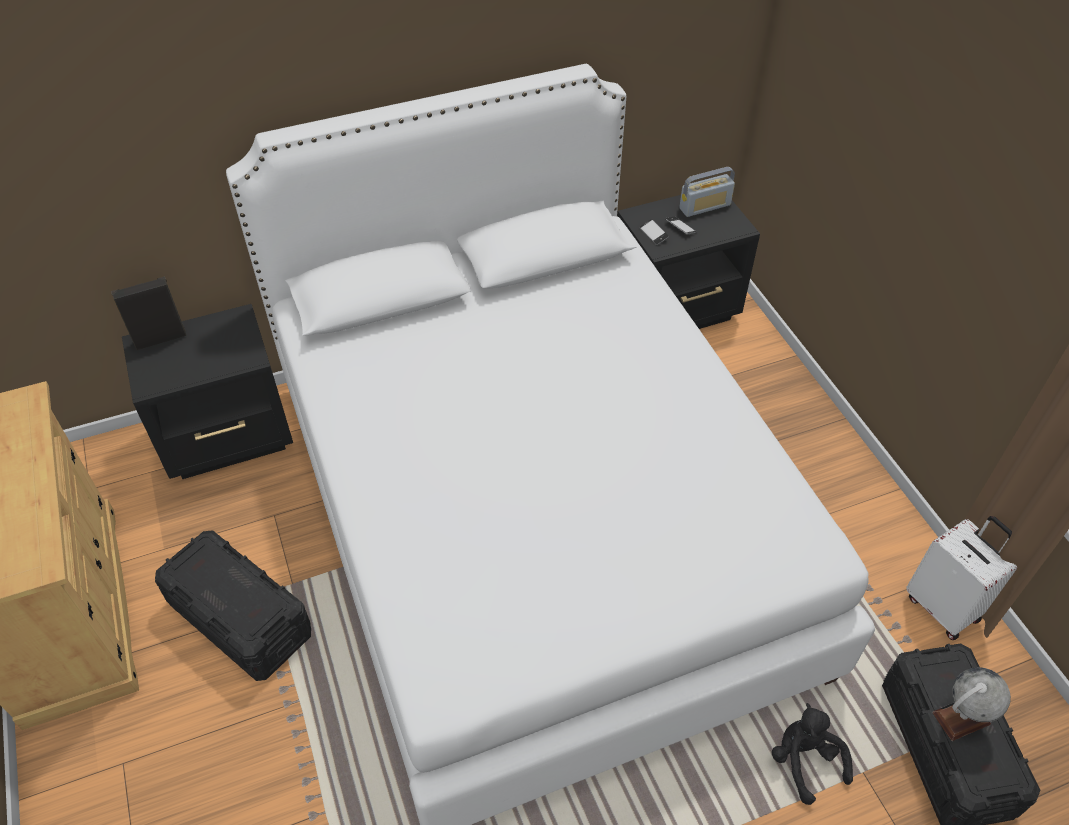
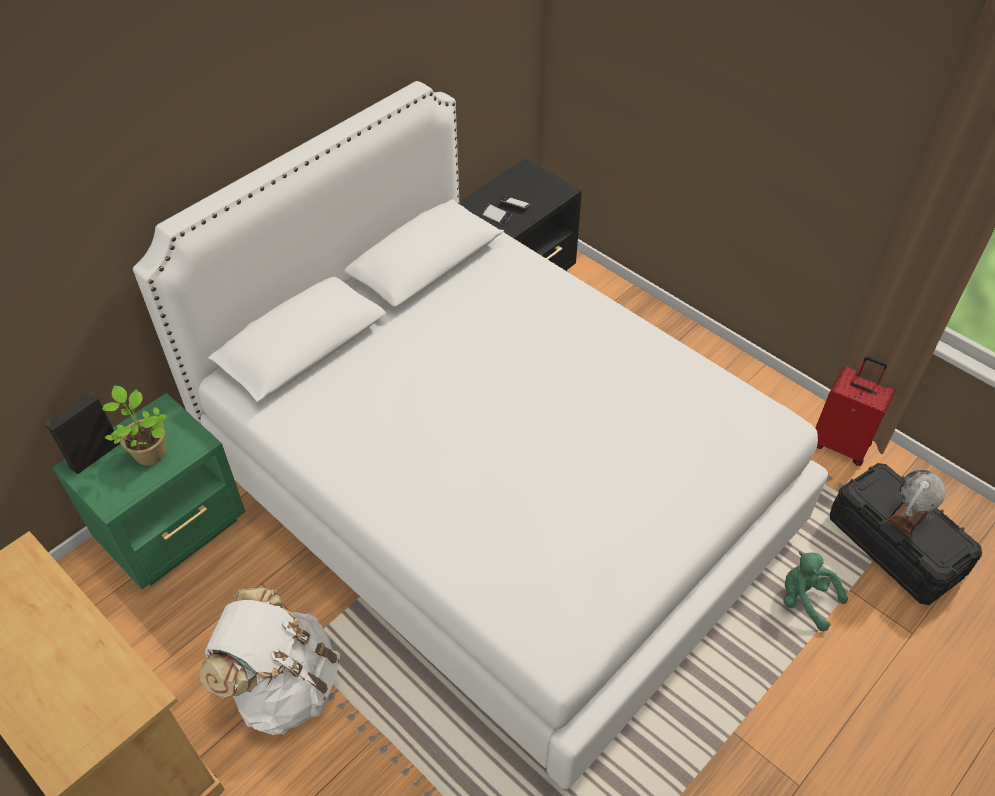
camera: 25 degrees left, 0 degrees up
(205, 352) = (149, 452): none -> potted plant
(230, 437) = (175, 530): black nightstand -> green nightstand
(241, 618) = (284, 685): black storage box -> white backpack
(705, 206) = (525, 180): radio -> none
(804, 761) = (805, 600): black plush toy -> green plush toy
(943, 607) = (841, 443): white suitcase -> red suitcase

